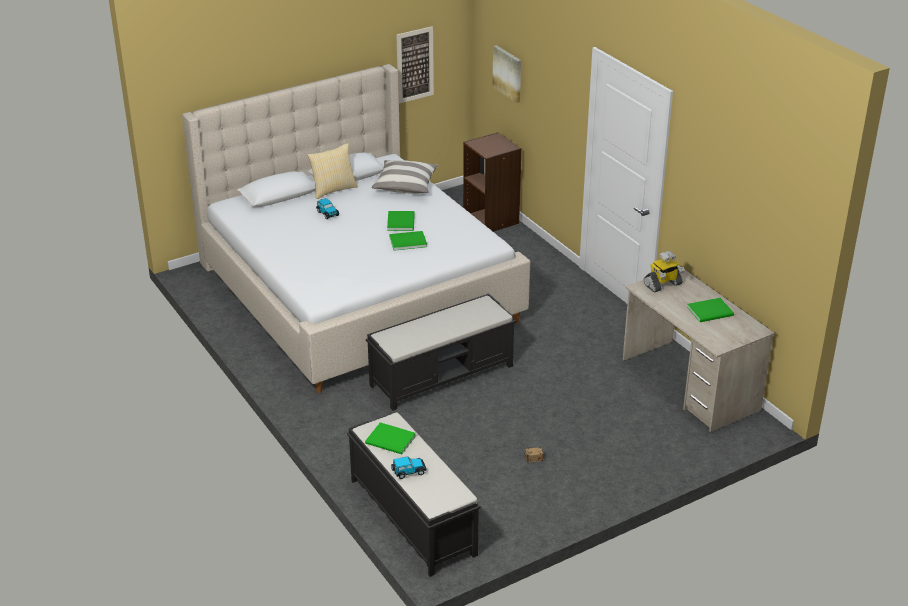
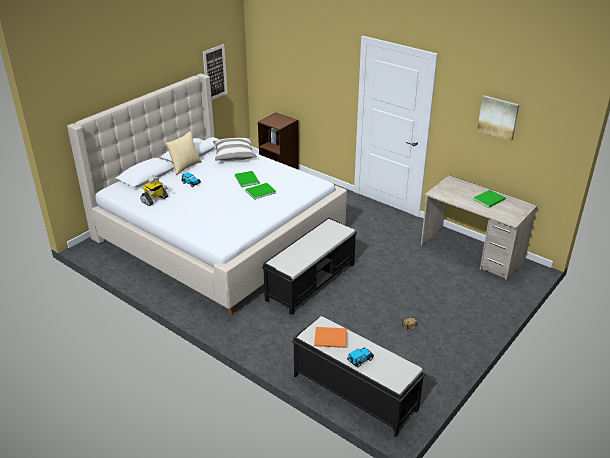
camera: 20 degrees left, 0 degrees up
(391, 441) = (331, 339): green book -> orange book
(508, 73) = (282, 69): picture -> picture (498, 117)
(662, 285) = (447, 188): toy robot -> toy robot (155, 200)

